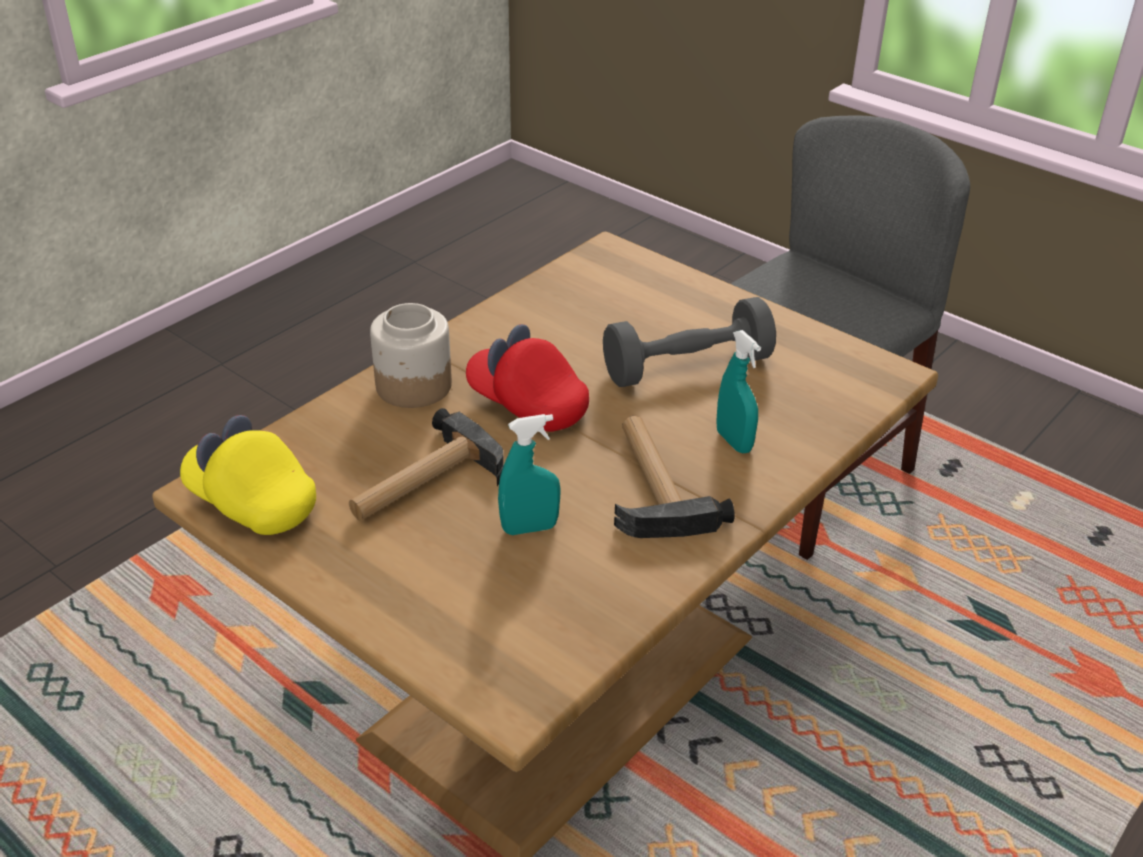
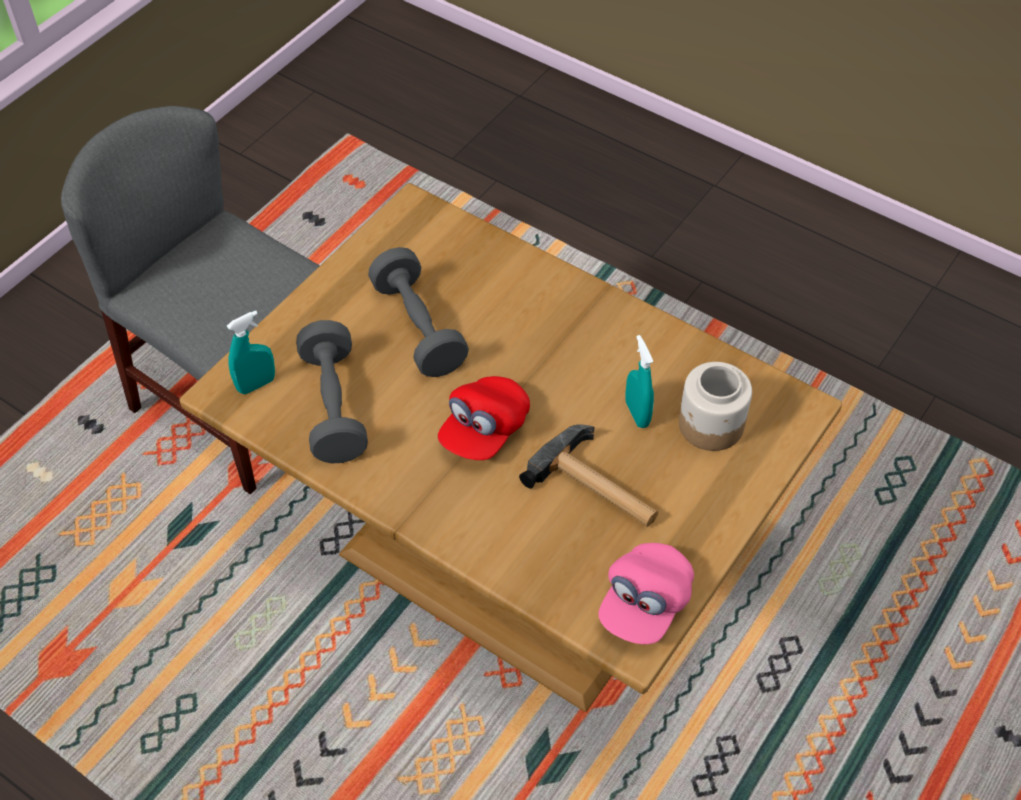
camera: 95 degrees left, 15 degrees up
(251, 502) = (644, 604): yellow cap -> pink cap
(412, 385) = (466, 517): jar -> jar (710, 425)
(578, 310) = (333, 407): none -> grey dumbbell
(653, 484) = (573, 344): hammer -> none
(734, 441) = (515, 299): turquoise spray bottle -> turquoise spray bottle (256, 384)

